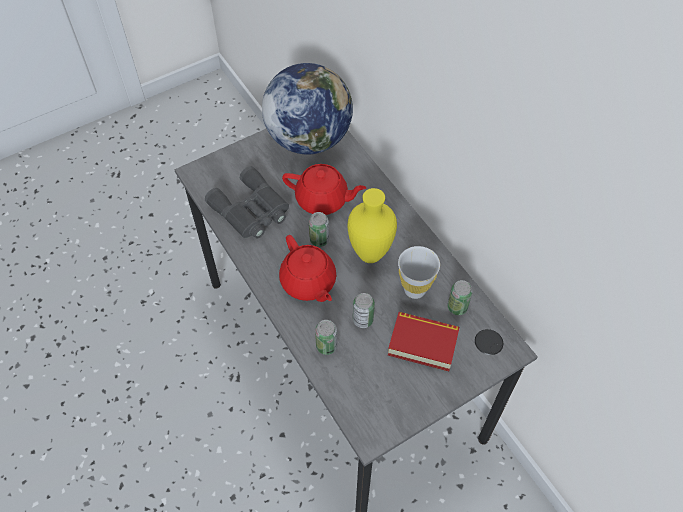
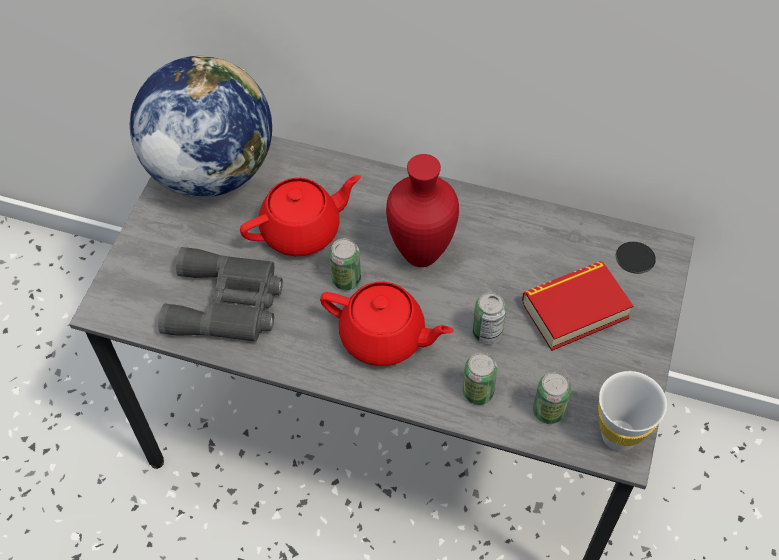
camera: 40 degrees left, 0 degrees up
(370, 256) = (423, 256): yellow vase -> red vase
(414, 289) = (507, 258): white cup -> white cup (618, 435)
(457, 307) = (569, 244): can -> can (548, 411)

